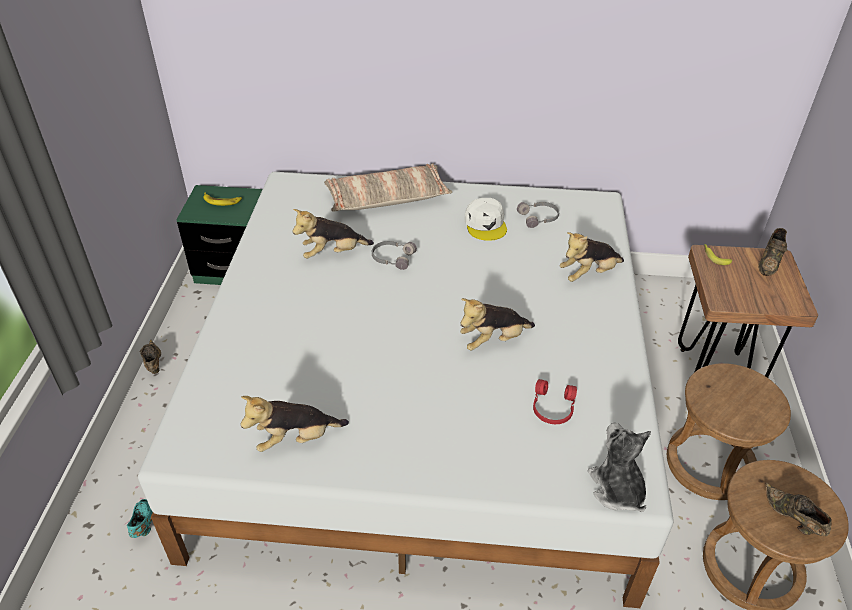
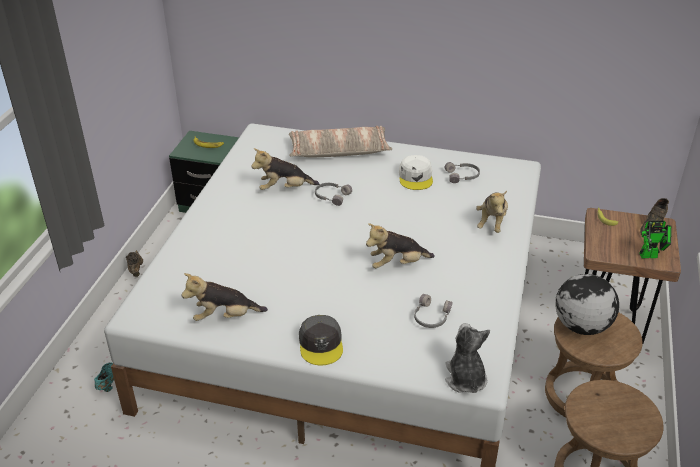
camera: 10 degrees right, 5 degrees down
(427, 463) = (321, 344): none -> grey cap
(552, 408) = (431, 317): red headphones -> grey headphones
(588, 274) = (491, 222): plush toy -> plush toy turned 60 degrees counterclockwise
(716, 392) = (581, 326): none -> globe
(780, 298) = (651, 255): none -> toy robot
(792, 519) = (615, 424): brown shoe -> none

